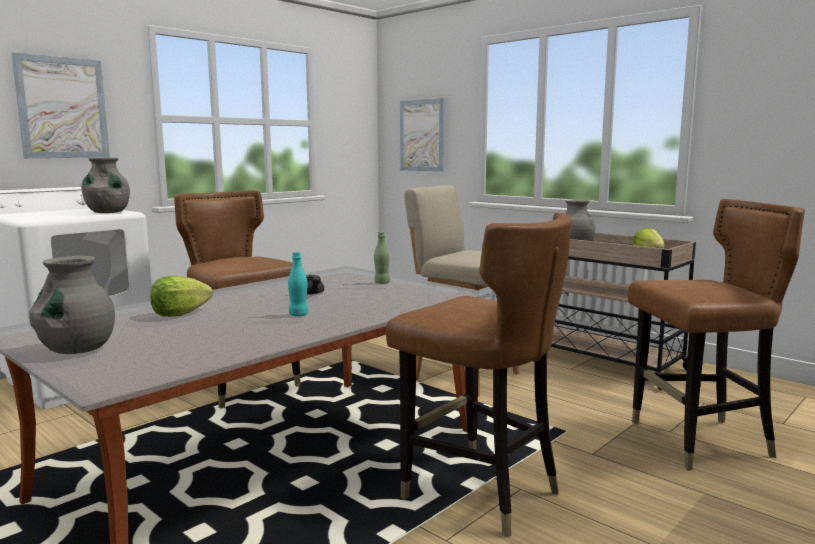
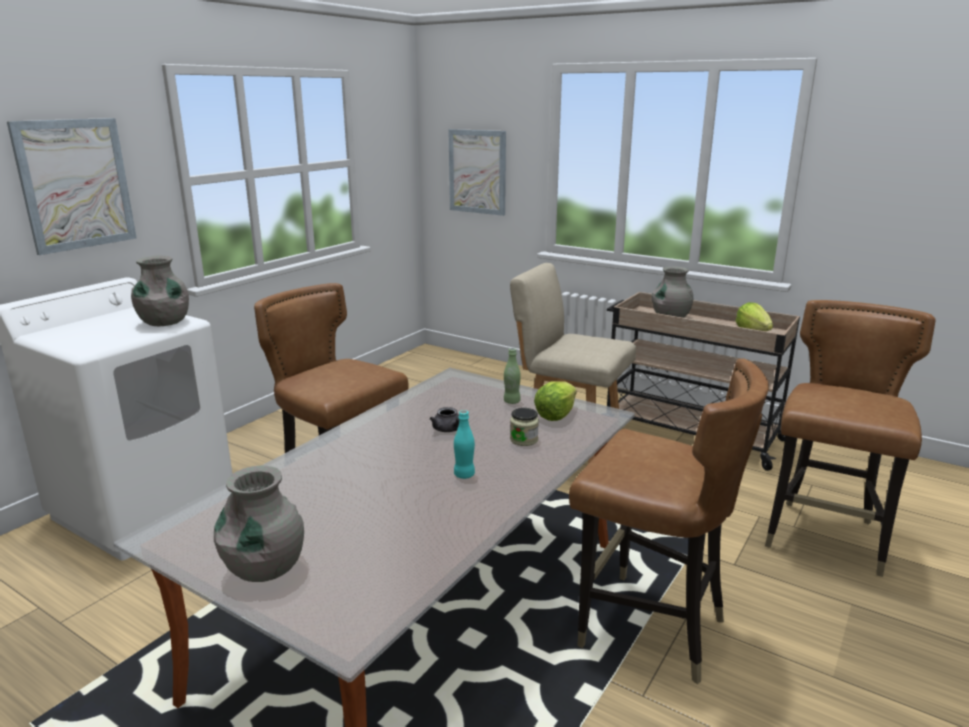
camera: 10 degrees left, 10 degrees up
(180, 314) = (330, 483): lettuce -> lettuce (556, 415)
(371, 301) = (524, 440): none -> jar
(699, 442) = (825, 538): brown chair -> brown chair turned 45 degrees counterclockwise

